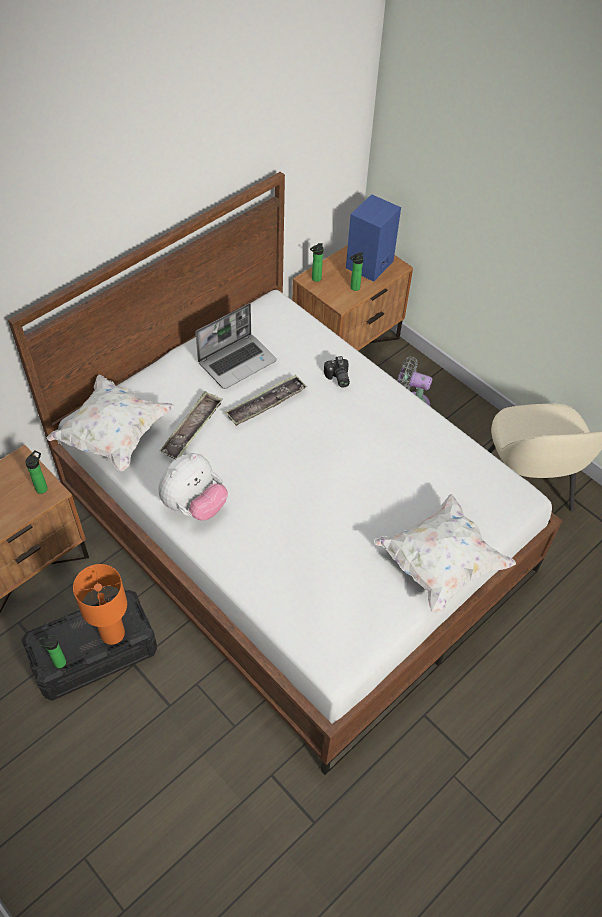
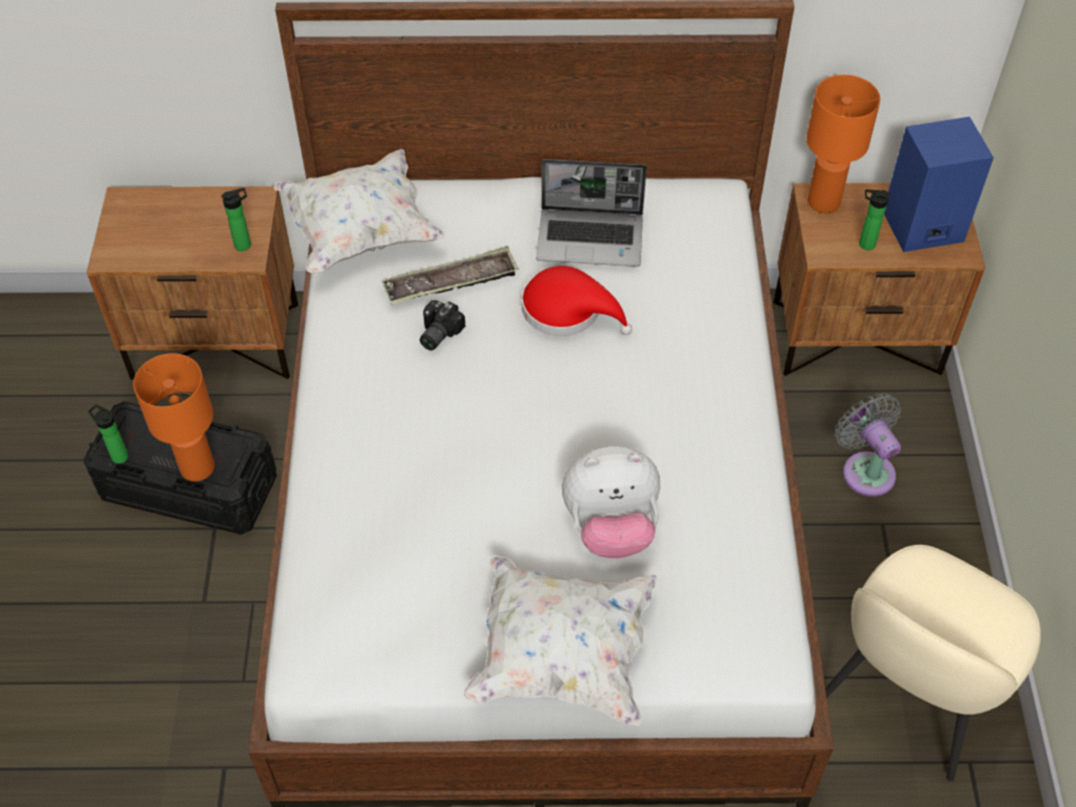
camera: 45 degrees right, 0 degrees up
(194, 505) = (358, 370): plush toy -> plush toy (611, 527)
(266, 404) = (568, 310): tray -> red hat
(315, 279) = (823, 201): bottle -> orange table lamp
(337, 378) = (693, 338): camera -> camera (436, 333)

